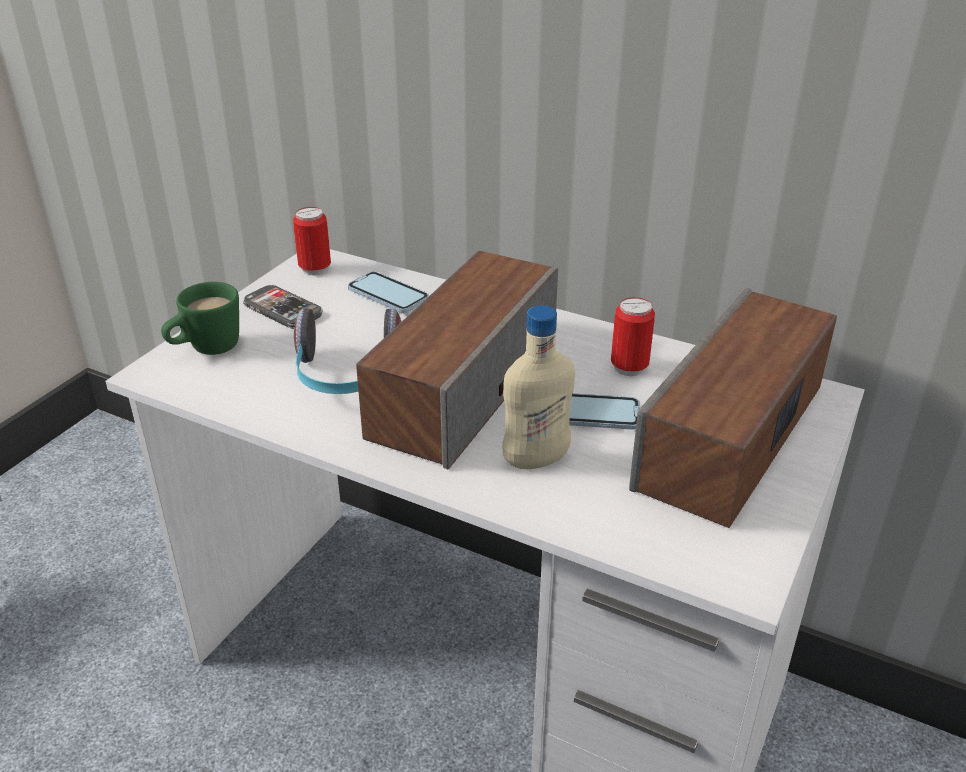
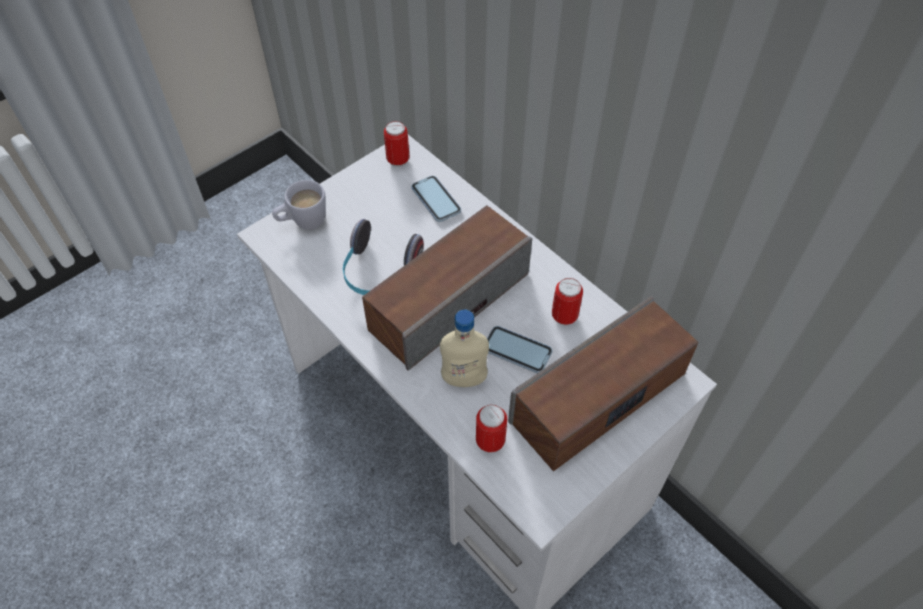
camera: 20 degrees right, 20 degrees up
(206, 349) = (303, 222): green mug -> white mug
(283, 309) = (362, 196): phone -> none
(617, 518) = (490, 441): none -> can

